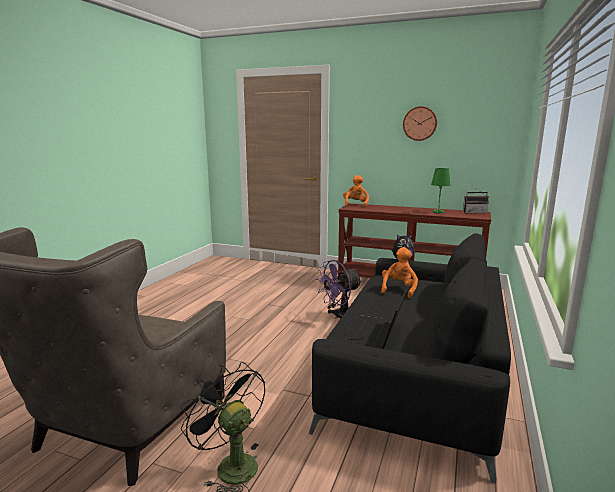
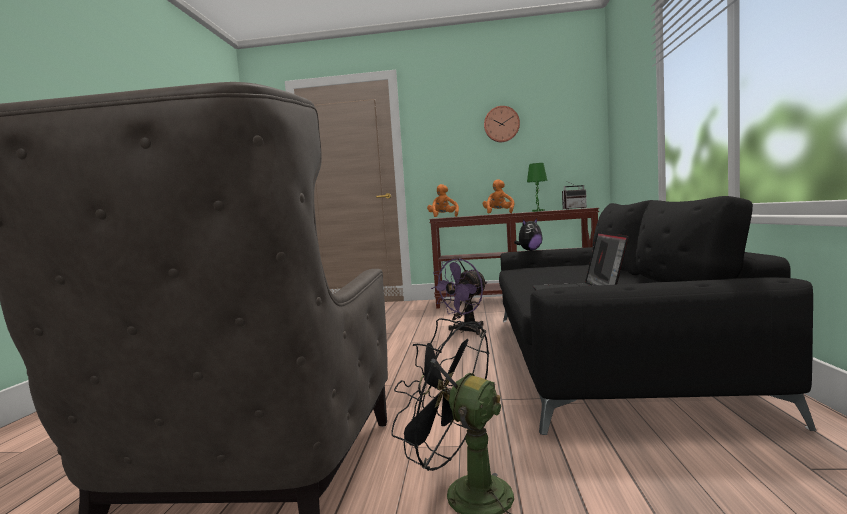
camera: 15 degrees left, 10 degrees down
(398, 289) = (548, 271): orange plush toy -> orange plush toy (498, 213)

